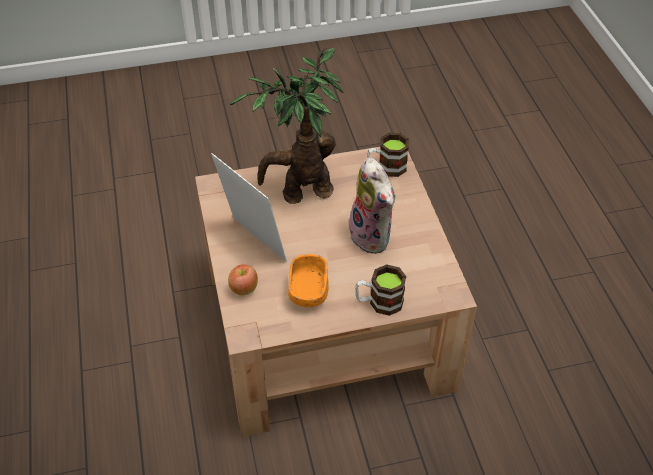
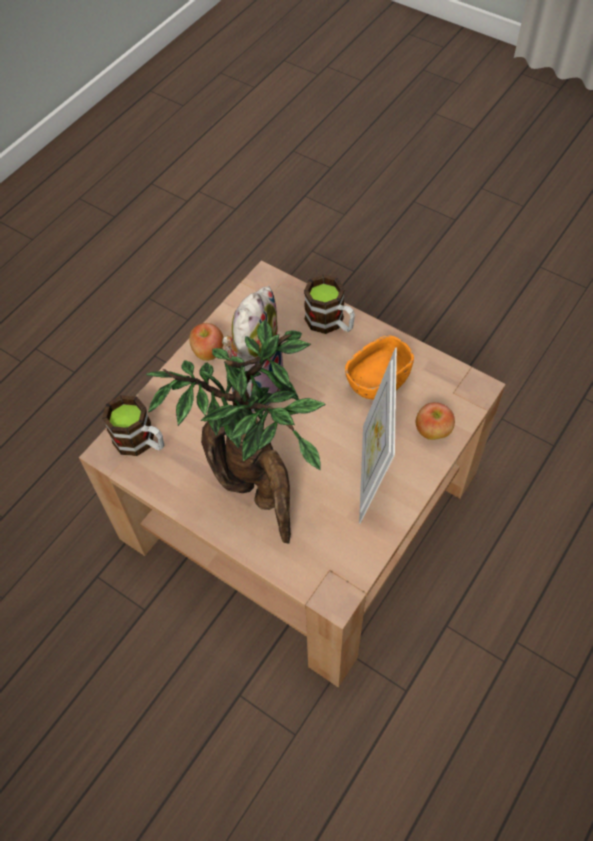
camera: 130 degrees left, 10 degrees up
(420, 229) = (208, 352): none -> apple

